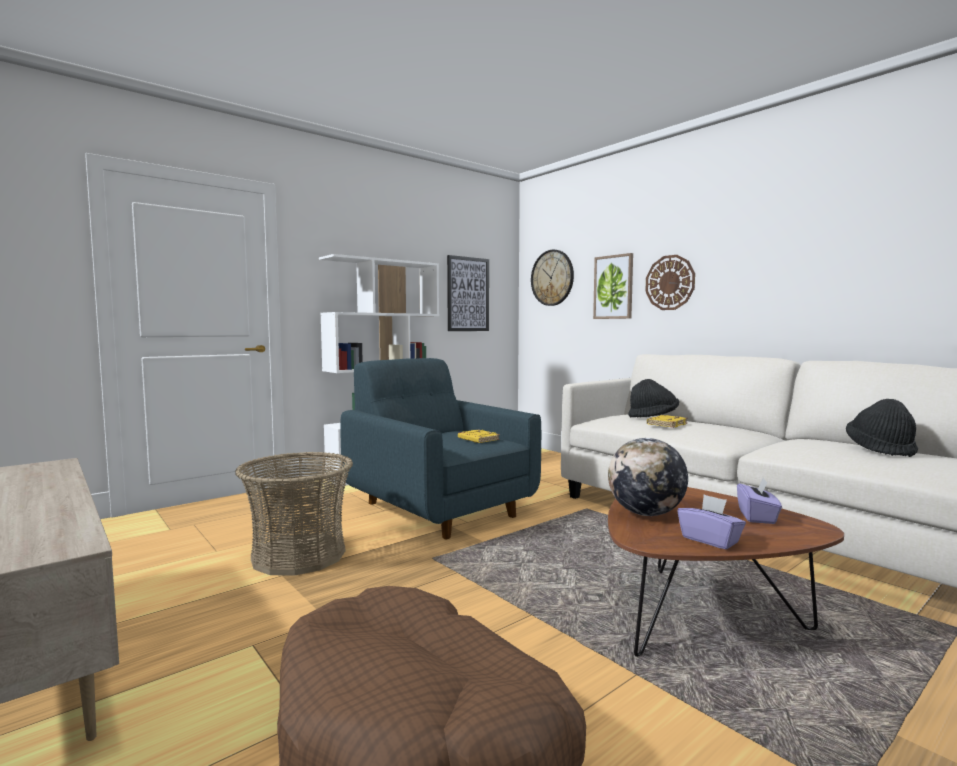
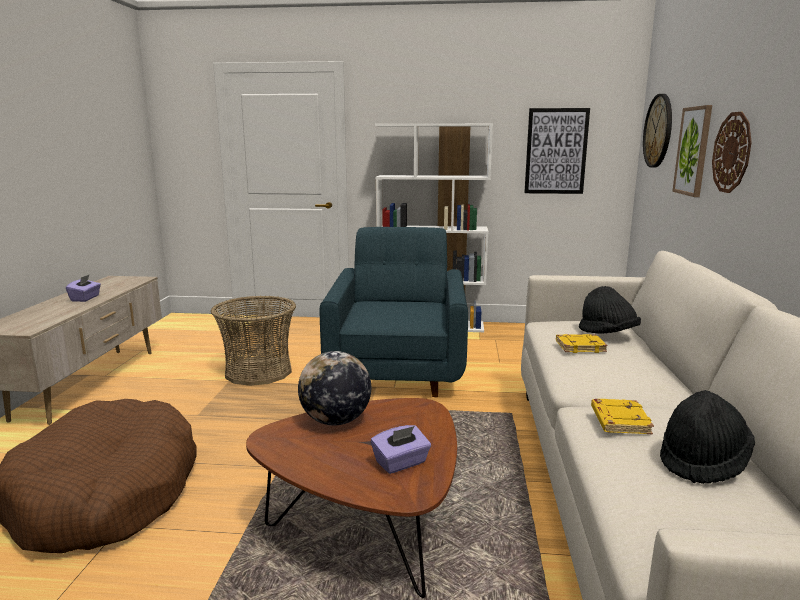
camera: 45 degrees right, 10 degrees up
(477, 439) = (413, 316): yellow book -> yellow book (619, 421)
(710, 540) = (302, 458): purple tissue box -> purple tissue box (85, 298)

